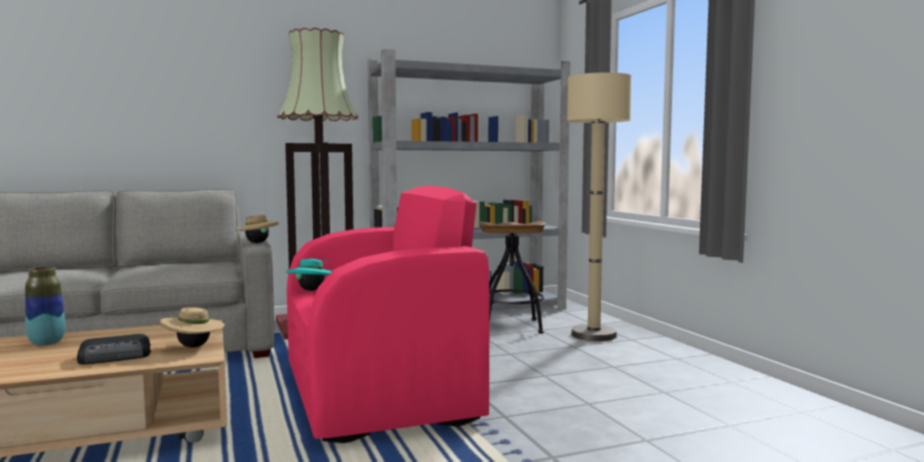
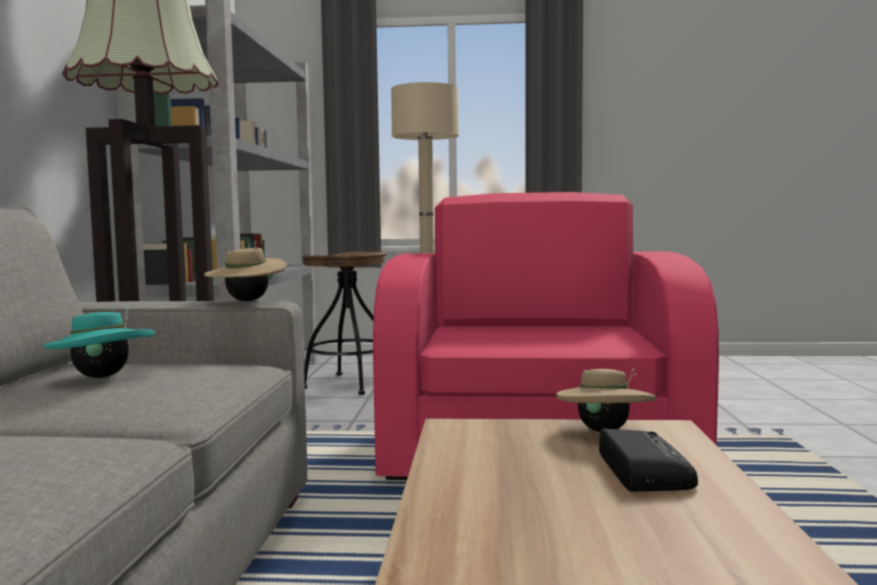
camera: 65 degrees left, 0 degrees up
(46, 343) = (492, 528): vase -> none
(312, 290) = (456, 345): turquoise hat -> turquoise hat (103, 376)

